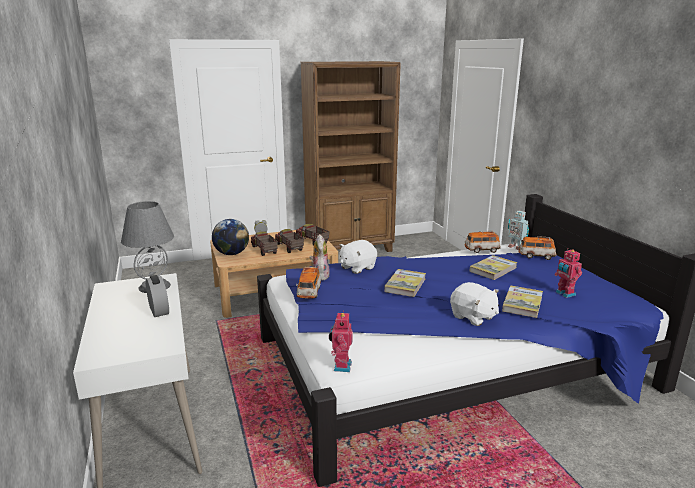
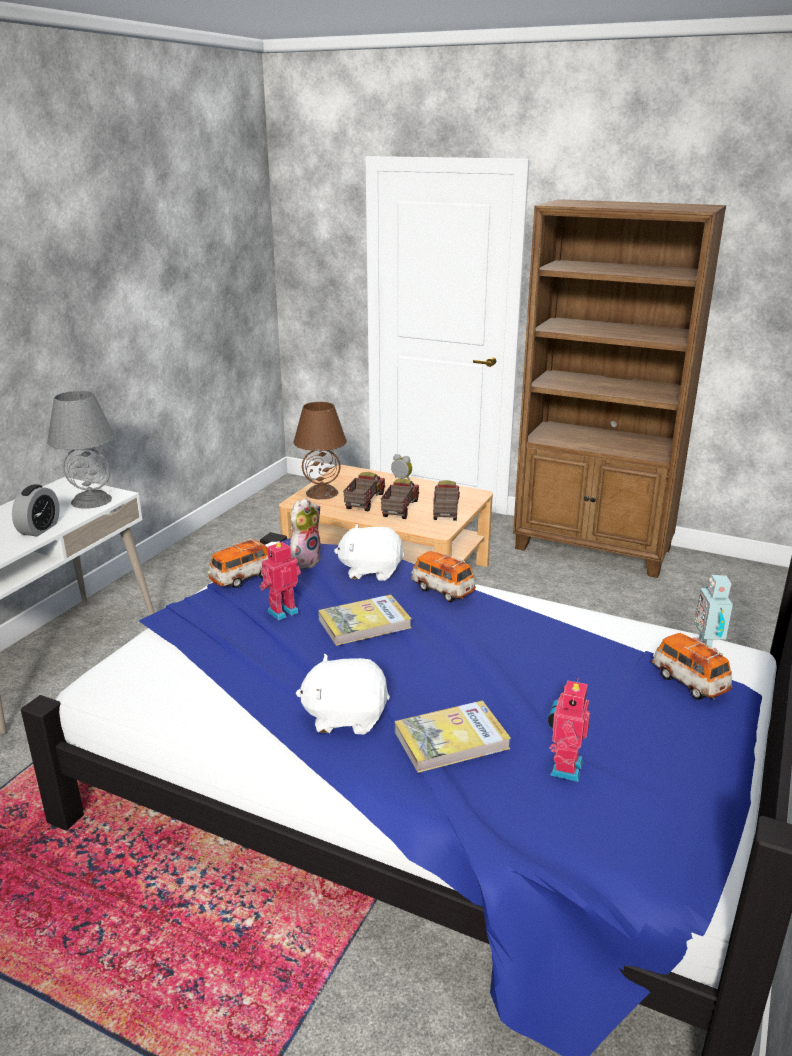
camera: 45 degrees right, 5 degrees up
(231, 253) = (322, 492): globe -> brown table lamp
(341, 366) = (98, 684): toy robot -> toy robot (281, 611)
(473, 317) = (345, 717): white plush toy -> white plush toy turned 90 degrees clockwise
(481, 250) = (615, 626): toy car -> toy car (442, 590)
(493, 269) = (544, 665): book -> none

